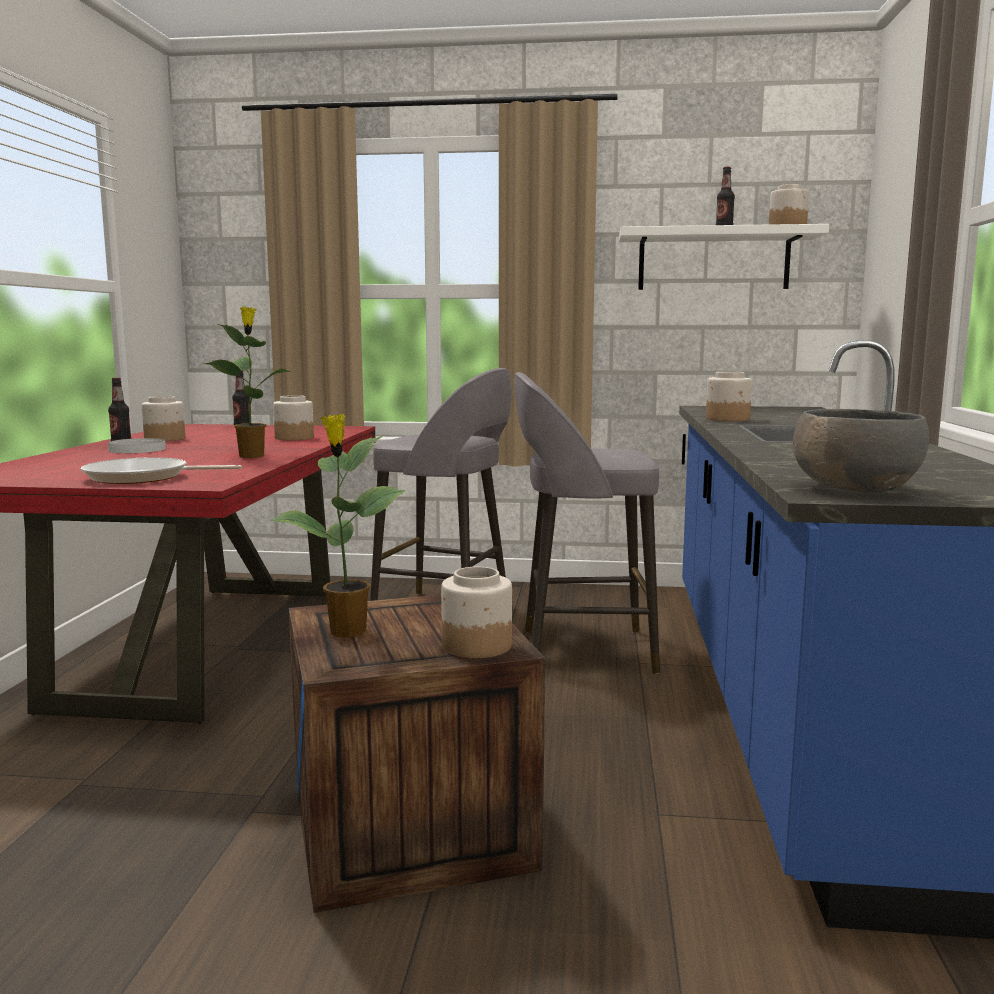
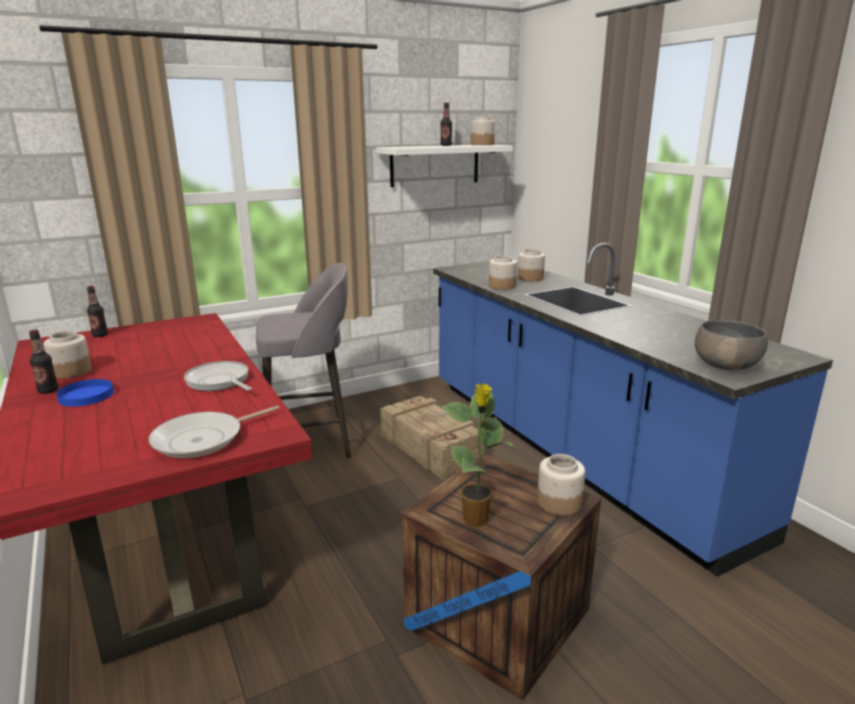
camera: 35 degrees left, 10 degrees up
(137, 449) = (87, 395): white plate -> blue plate
(252, 456) = (219, 381): potted plant -> frying pan
(294, 438) = (191, 345): jar -> jar (530, 278)
(582, 651) = (430, 447): grey stool -> crate

